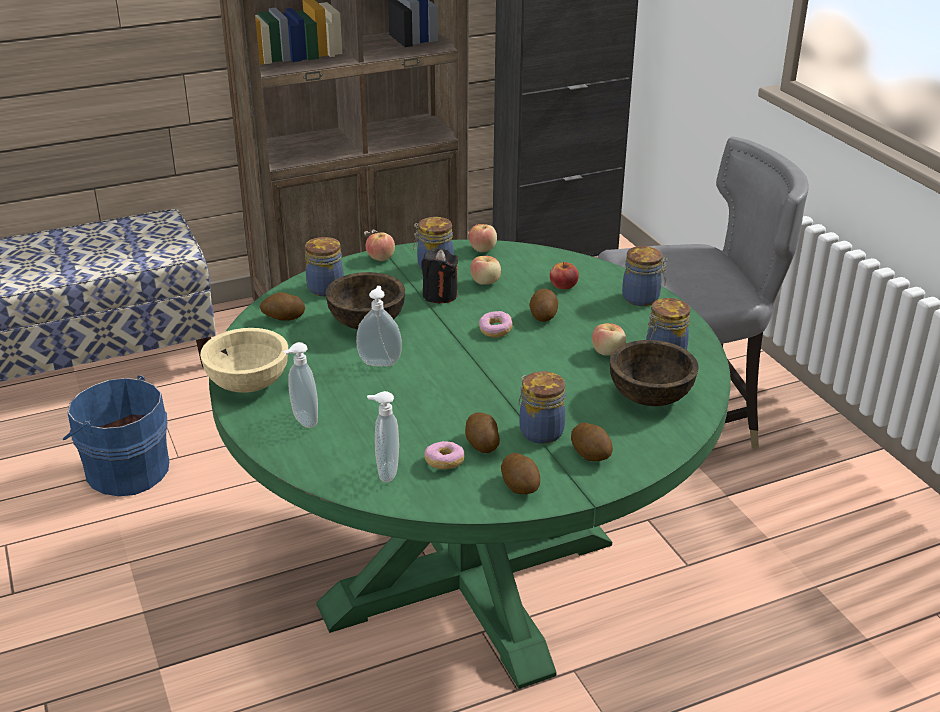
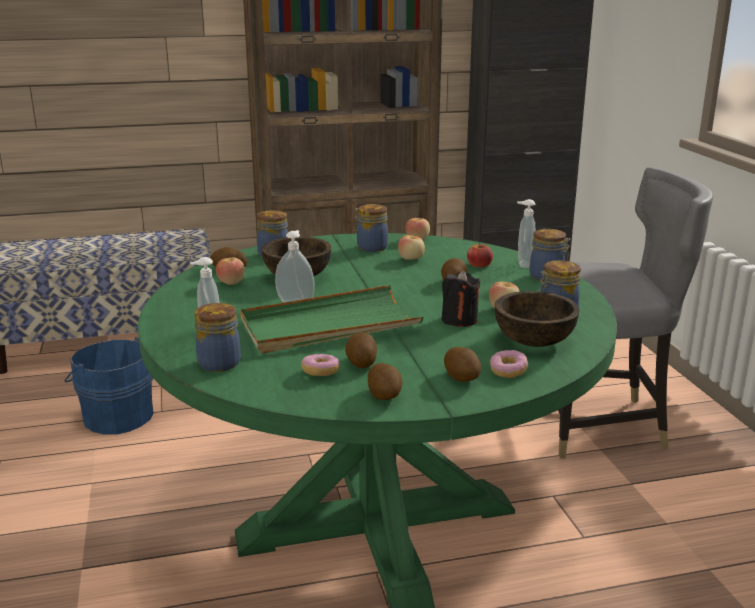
camera: 10 degrees right, 10 degrees down
(248, 382) = (176, 307): beige bowl -> none
(380, 258) = (328, 240): apple -> apple (231, 282)
(385, 472) = (263, 375): soap dispenser -> soap dispenser (523, 264)
(429, 394) = (329, 325): none -> green tray
(440, 295) = (368, 264): black candle -> black candle (459, 320)
(495, 331) = (406, 289): donut -> donut (508, 371)
(539, 431) = (419, 357): jar -> jar (218, 362)

